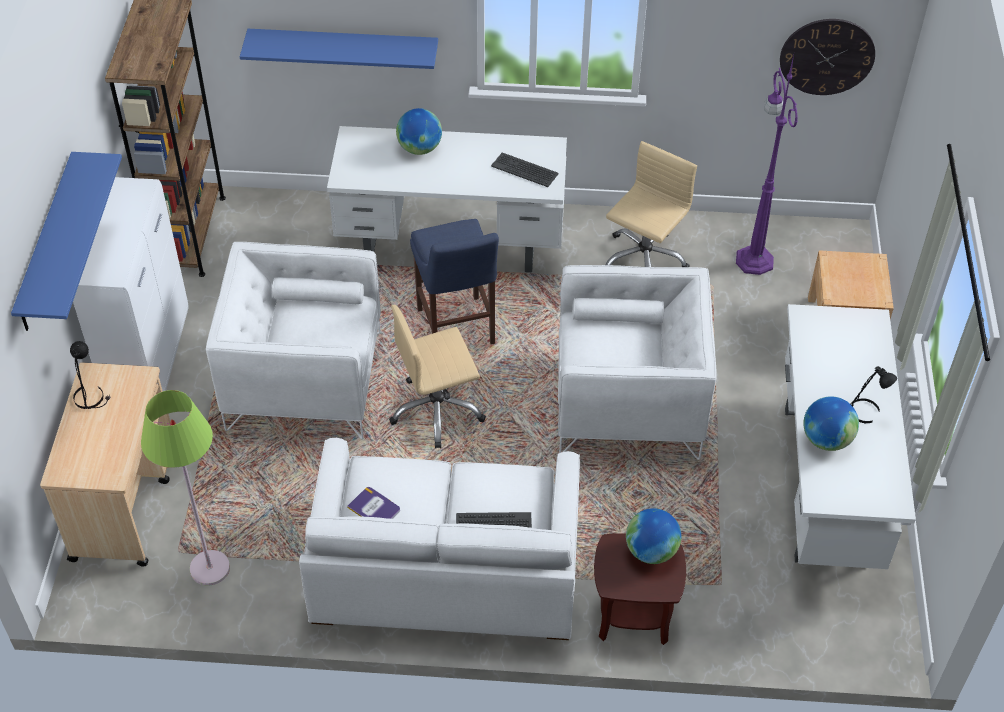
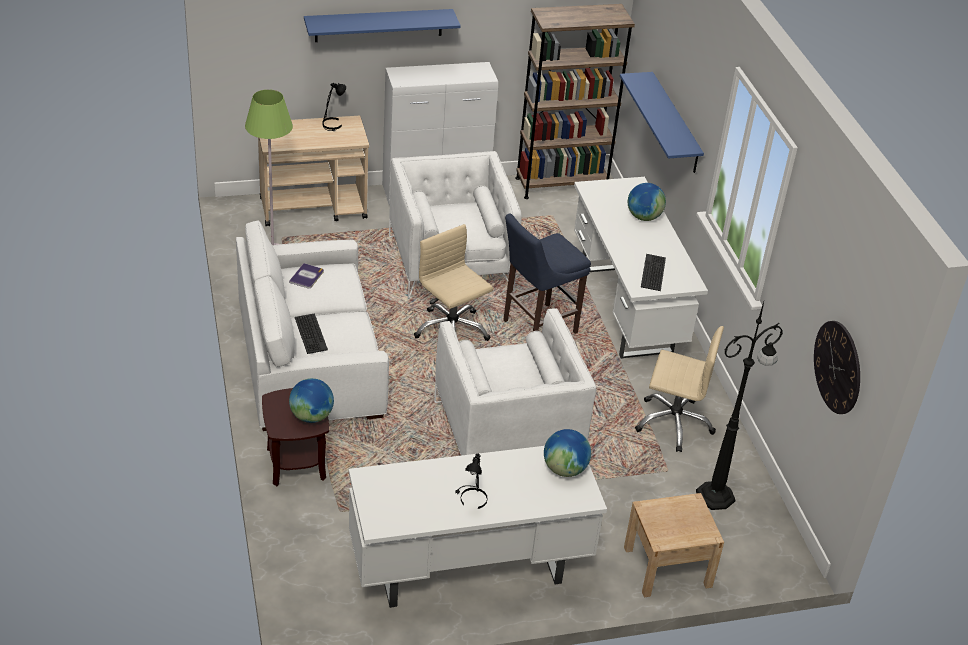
camera: 70 degrees right, 10 degrees down
(754, 259) = (717, 495): purple floor lamp -> black floor lamp
(826, 439) = (432, 477): globe -> globe (565, 469)

